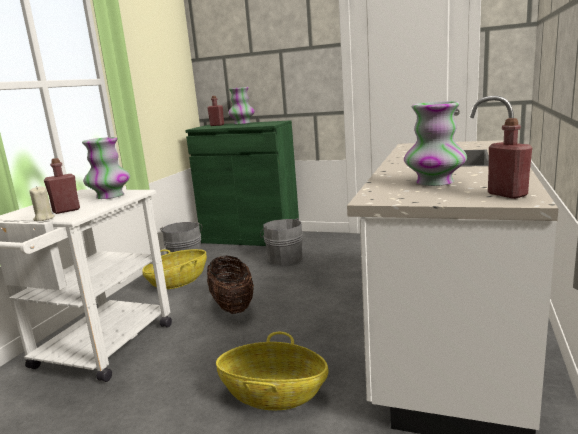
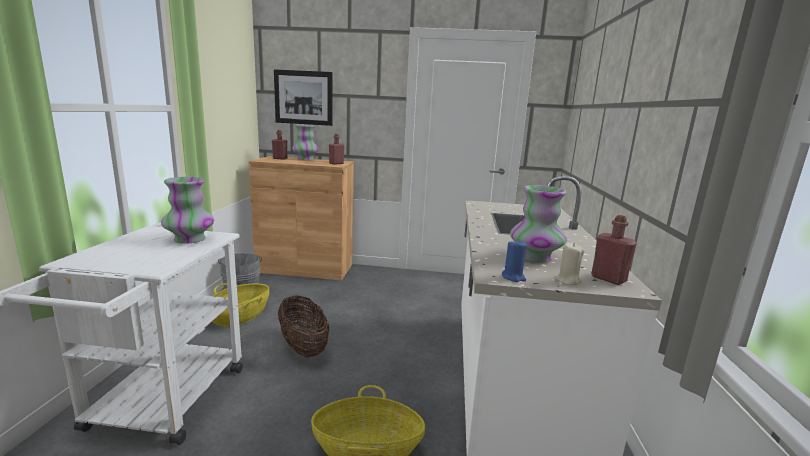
camera: 15 degrees left, 0 degrees up
(44, 218) = (122, 270): beige candle -> beige candle (567, 281)
(66, 210) = (144, 258): red bottle -> red bottle (336, 163)
(236, 60) = (303, 97): none -> picture
(251, 237) = (305, 268): green cabinet -> brown cabinet
(284, 258) = (343, 293): grey bucket -> none
(393, 199) = (513, 277): none -> blue candle

